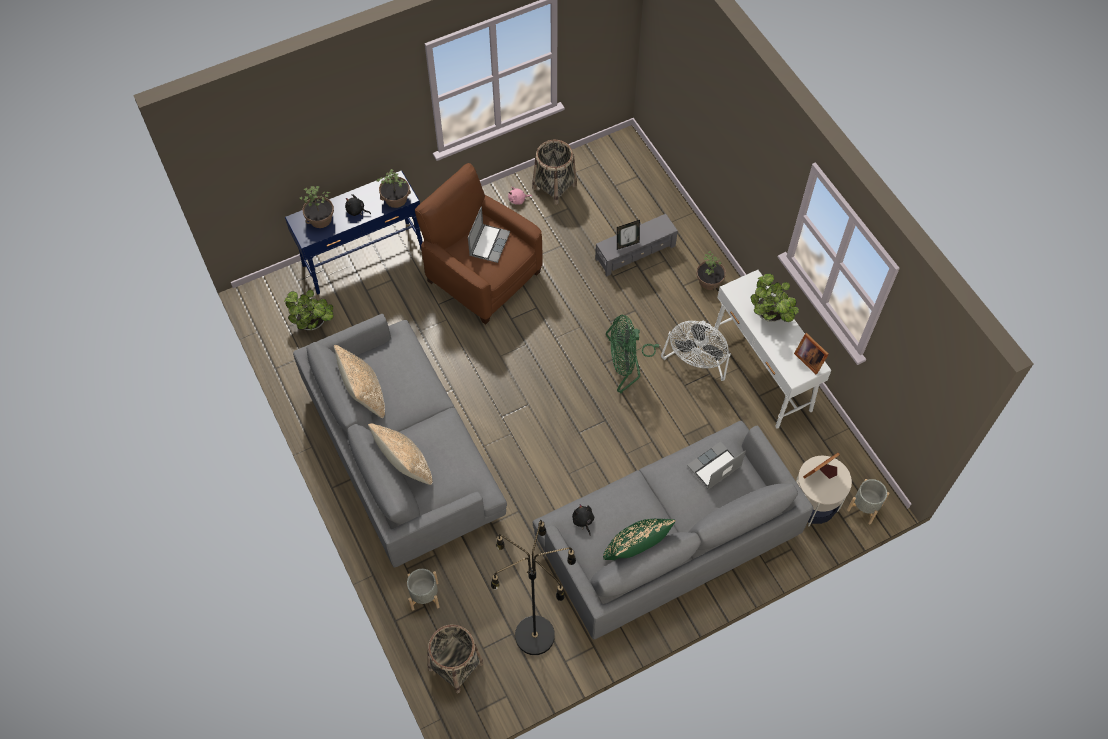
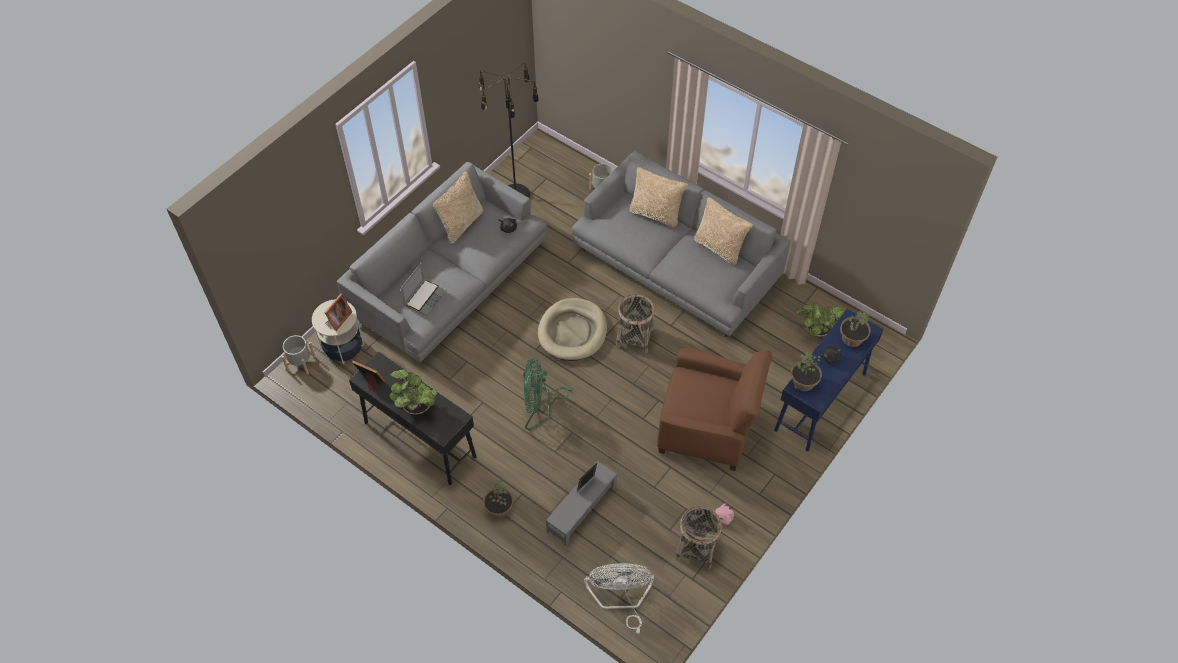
camera: 155 degrees right, 5 degrees down
(455, 666) = (558, 163): basket -> basket (634, 337)
(489, 243) = (703, 401): laptop -> none
(557, 424) = (572, 331): none -> beige dog bed
(627, 362) = (540, 402): green fan -> green fan turned 150 degrees counterclockwise
(635, 551) = (462, 224): green pillow -> beige pillow
(695, 358) = (483, 429): white fan -> white fan (621, 599)
(760, 372) = (420, 439): white console table -> black console table

